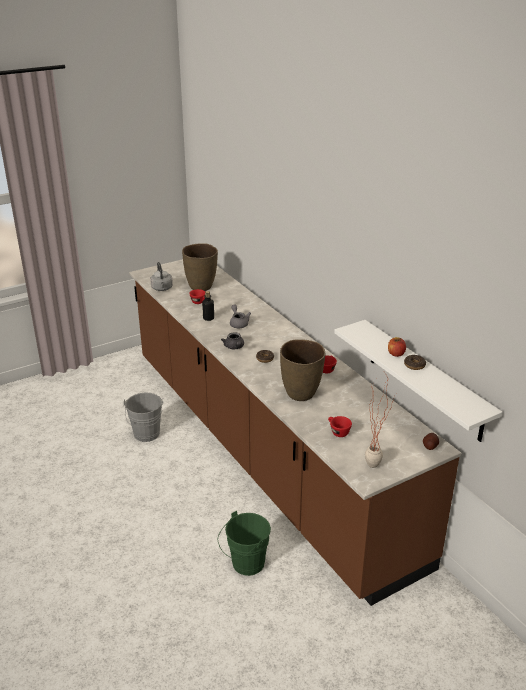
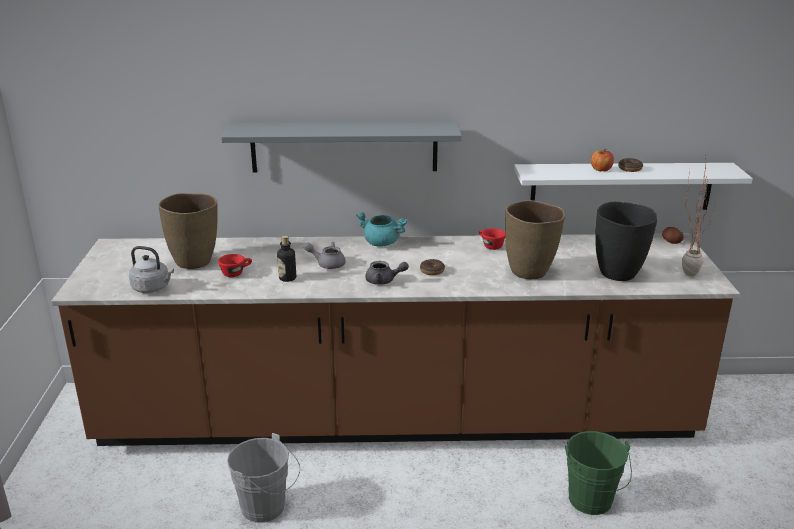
camera: 60 degrees left, 5 degrees down
(286, 331) = (382, 243): none -> turquoise cooking pot
(289, 255) = (344, 147): none -> grey shelf
(337, 432) = (619, 274): red cup -> black vase

